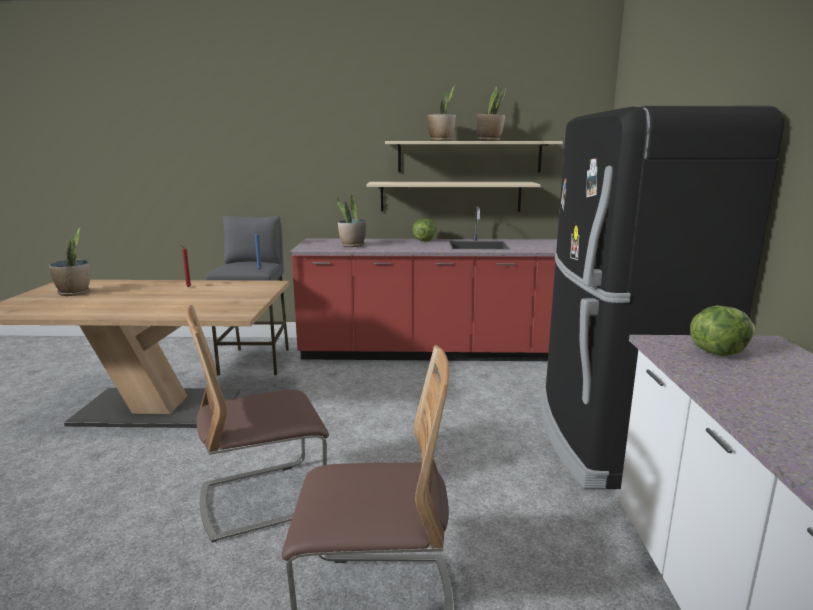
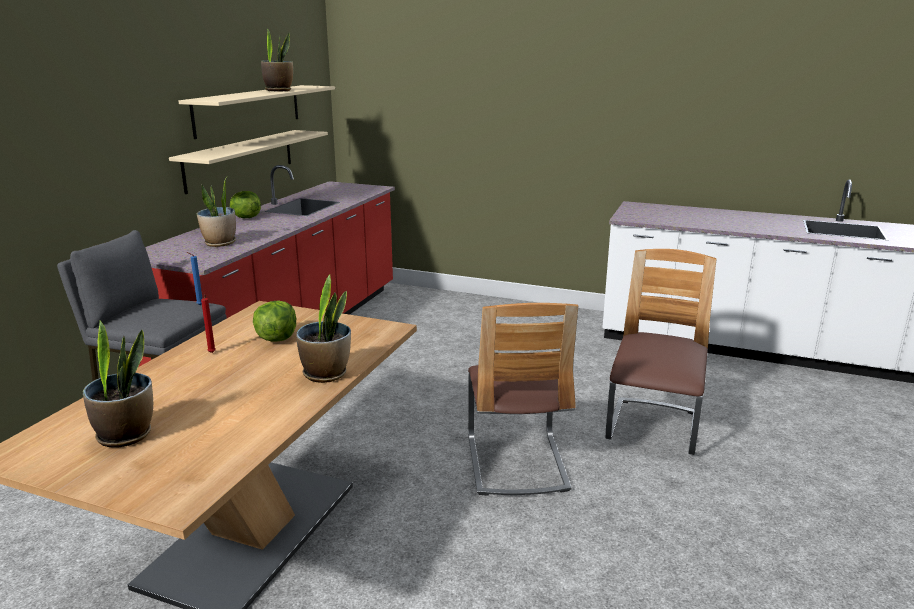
camera: 70 degrees left, 5 degrees up
(441, 140) = (247, 95): potted plant -> potted plant (326, 374)
(612, 440) = (514, 317): black fridge -> none
(717, 352) = (645, 214): lettuce -> lettuce (276, 338)

